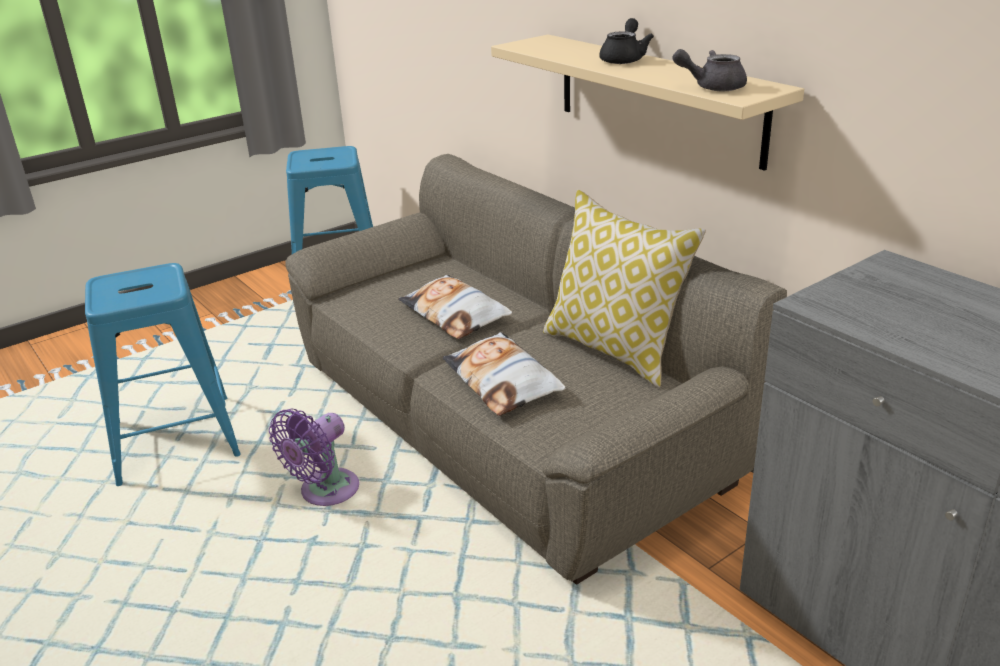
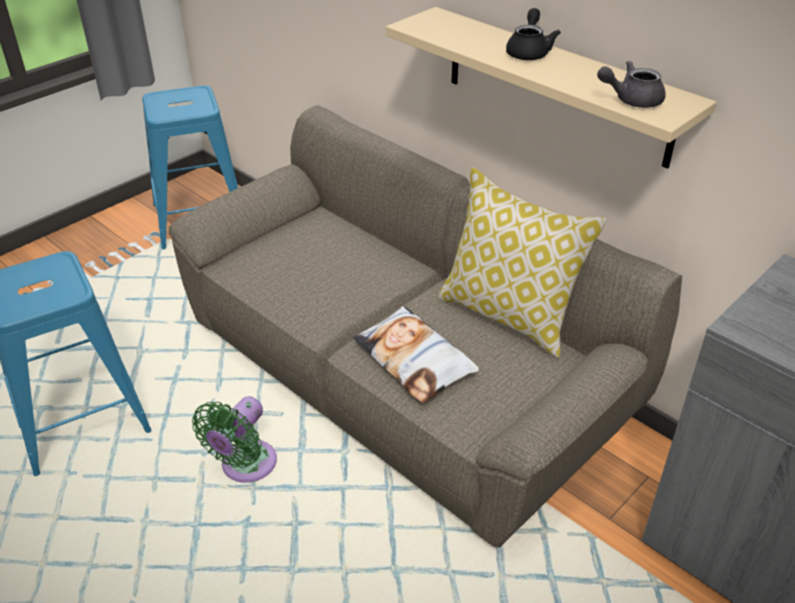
camera: 10 degrees left, 10 degrees up
(325, 492) = (245, 467): purple fan -> green fan
(455, 314) = (349, 281): pillow -> none

